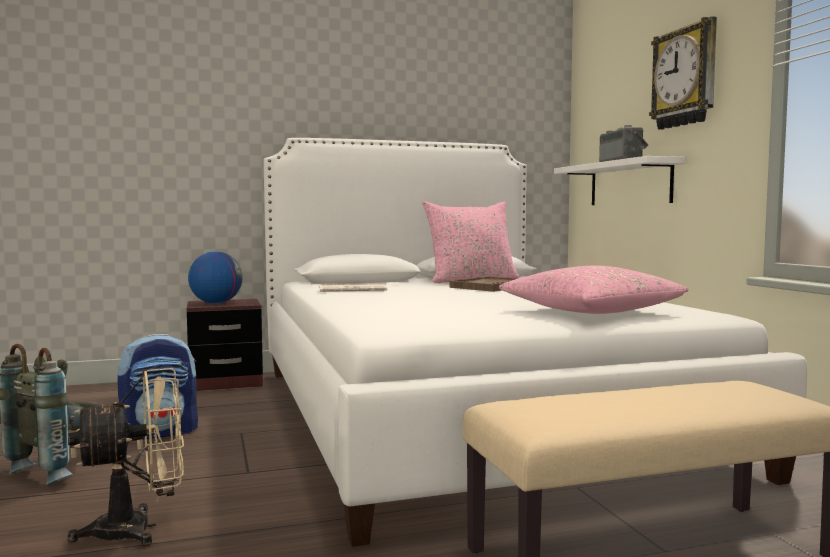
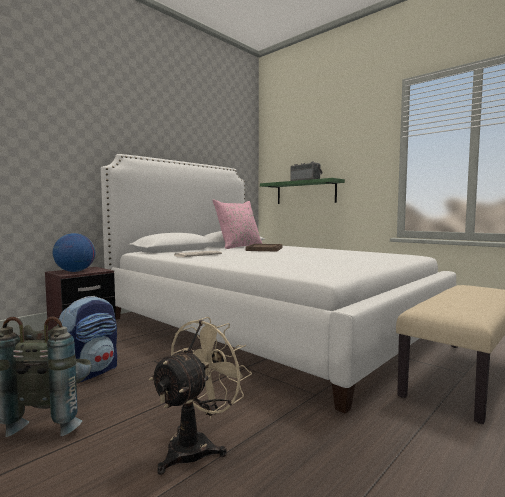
camera: 30 degrees left, 0 degrees up
(591, 311) = (366, 257): pink pillow -> none
(629, 183) = (305, 192): white shelf -> green shelf
(685, 77) = (343, 139): wall clock -> none

